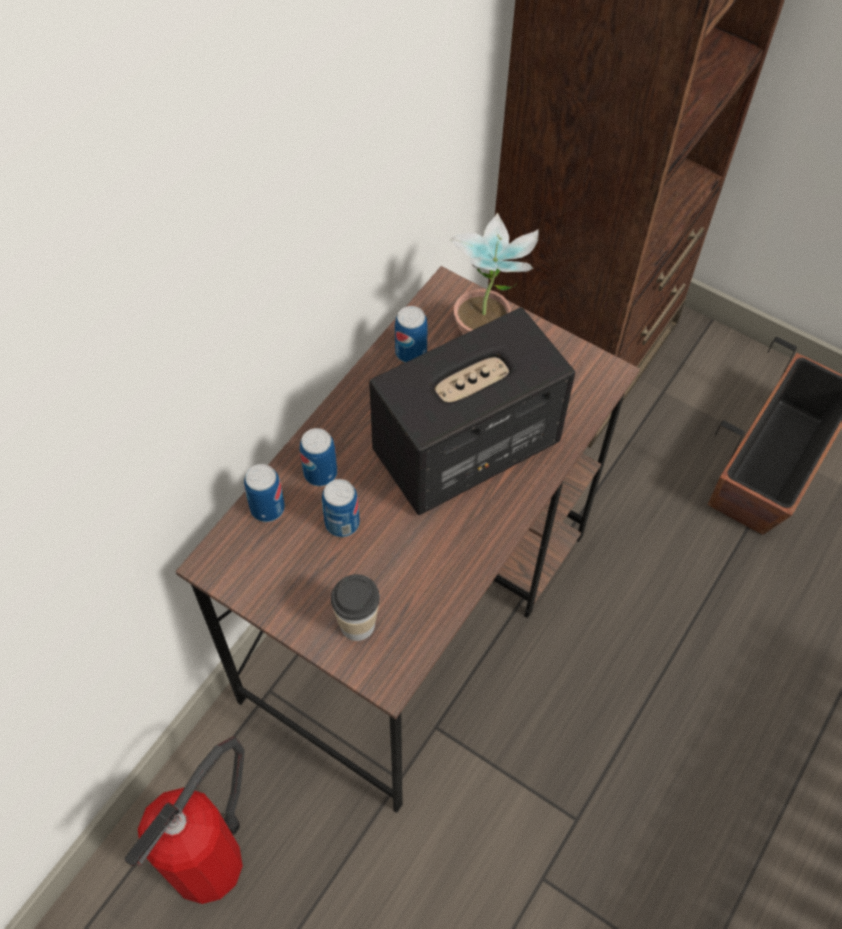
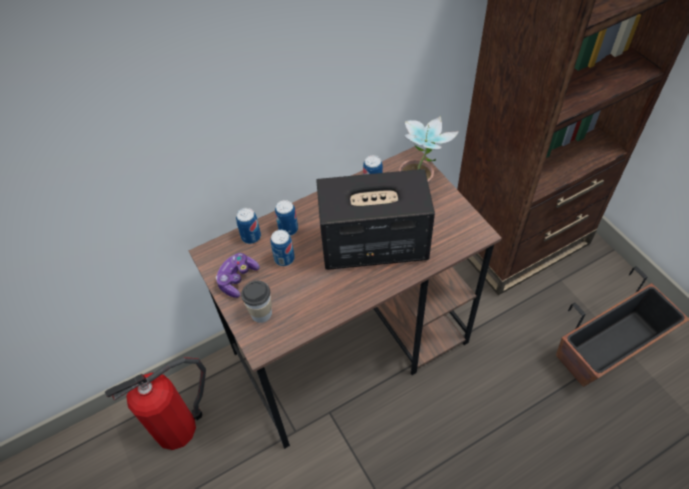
camera: 30 degrees right, 5 degrees down
(286, 585) = (237, 279): none -> game controller

